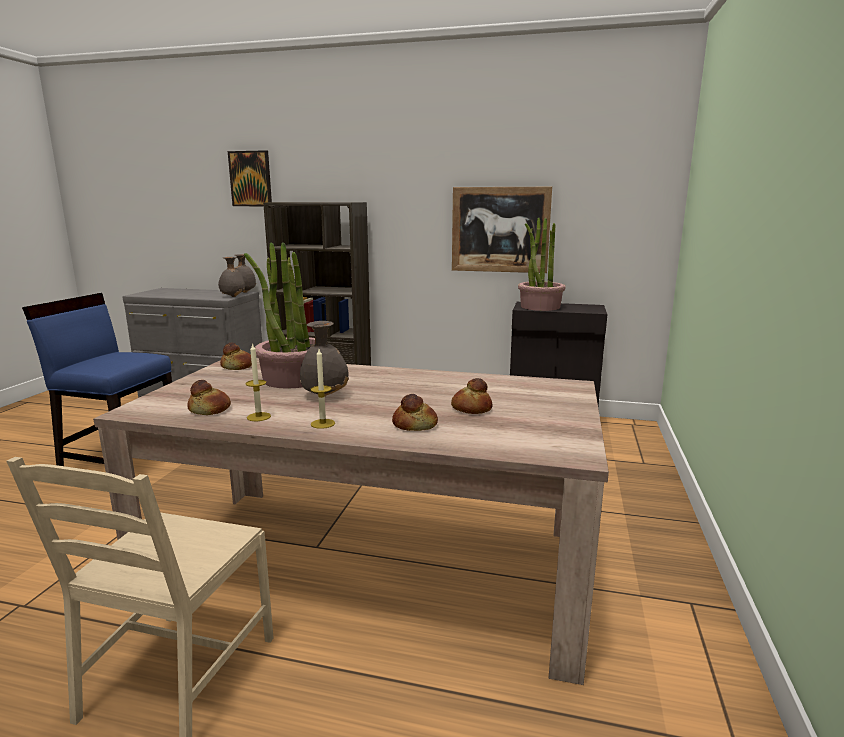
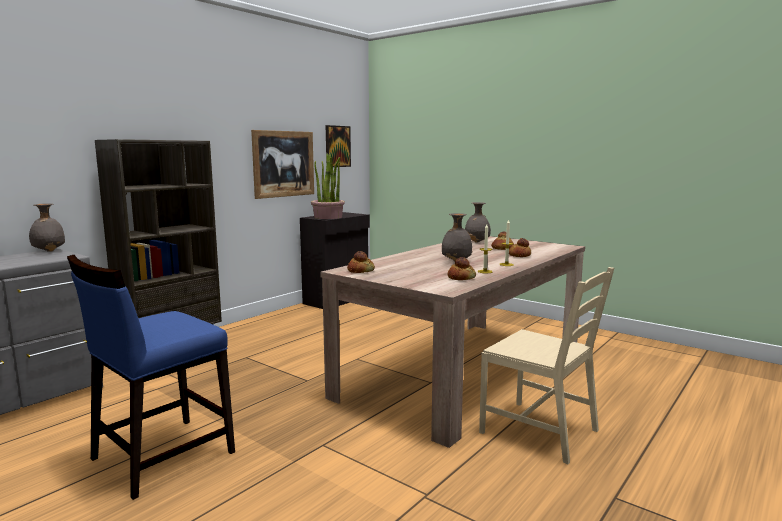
camera: 65 degrees left, 5 degrees down
(232, 296) = (69, 254): grey vase -> grey vase (477, 242)
(250, 179) = (40, 111): picture -> picture (337, 146)
(293, 379) = (413, 264): potted plant -> none

